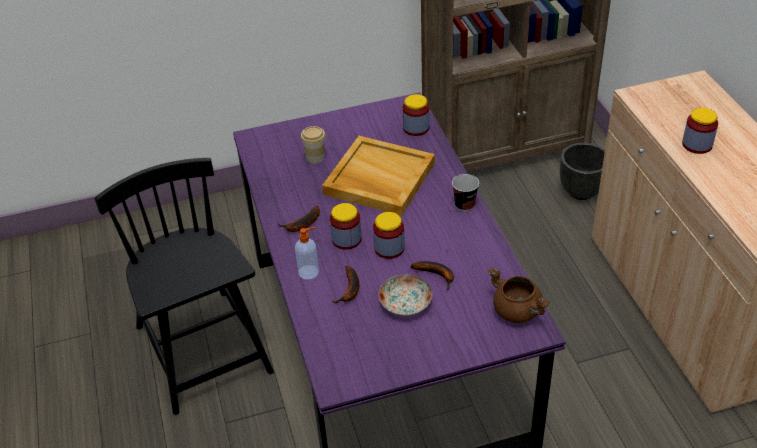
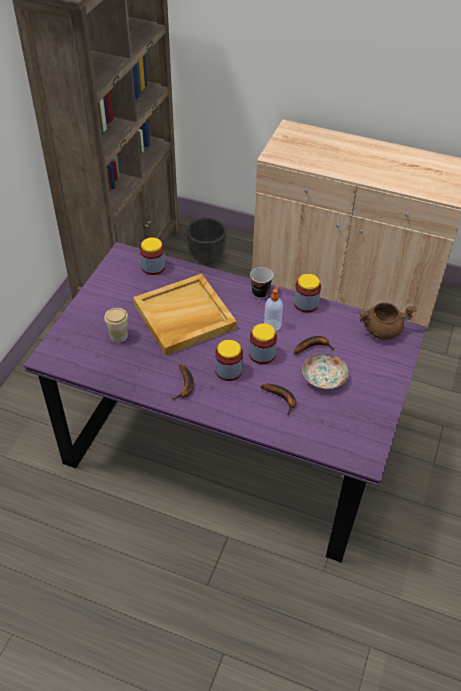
camera: 55 degrees left, 5 degrees up
(204, 352) = (122, 558): black chair -> none
(309, 272) = (241, 410): soap dispenser -> soap dispenser (272, 325)
(697, 145) = (345, 164): jar -> jar (306, 304)

